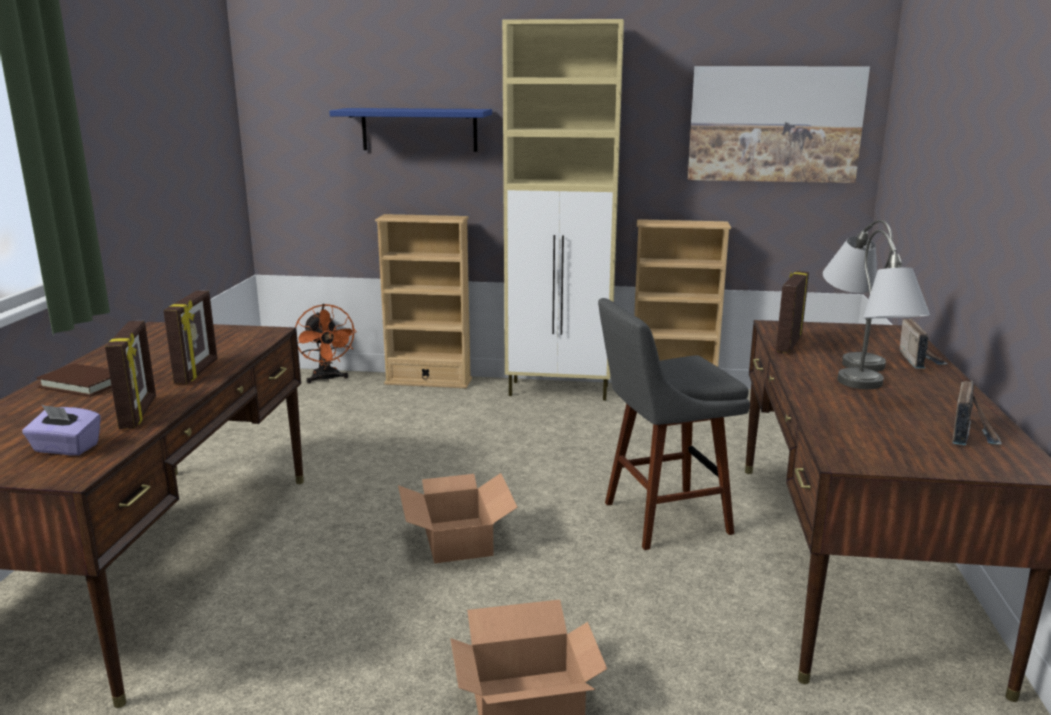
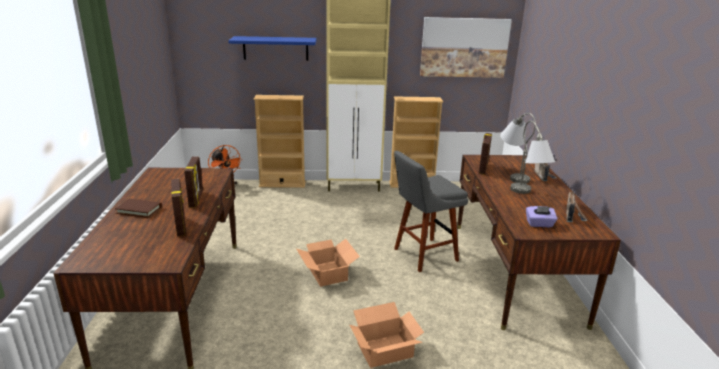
camera: 10 degrees left, 5 degrees up
(66, 448) = (156, 249): purple tissue box -> purple tissue box (539, 224)

